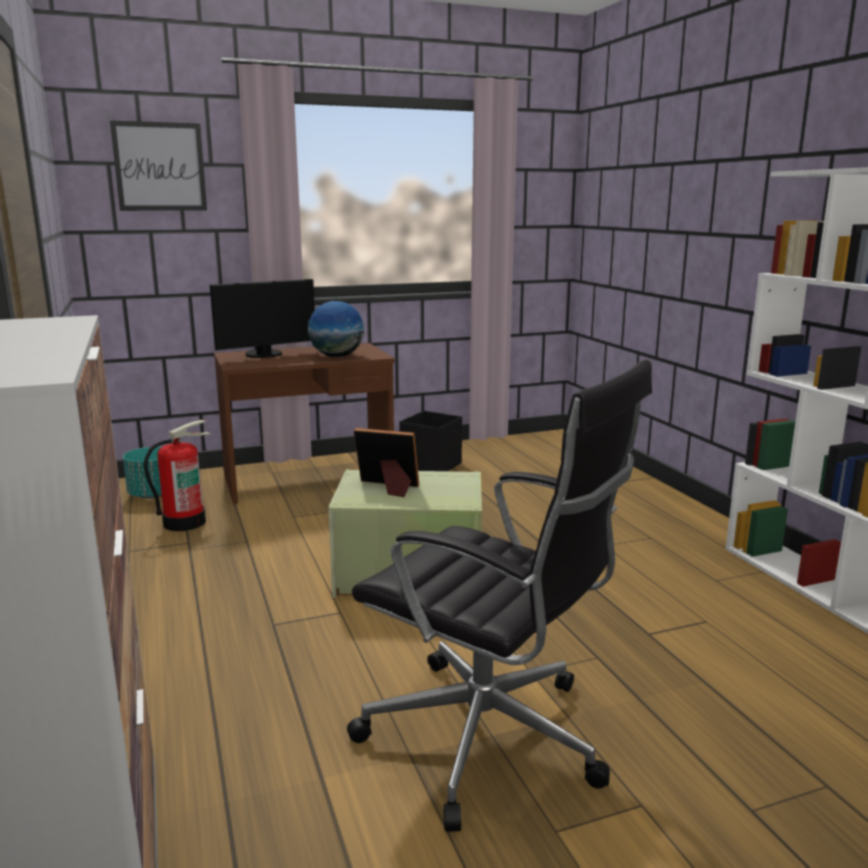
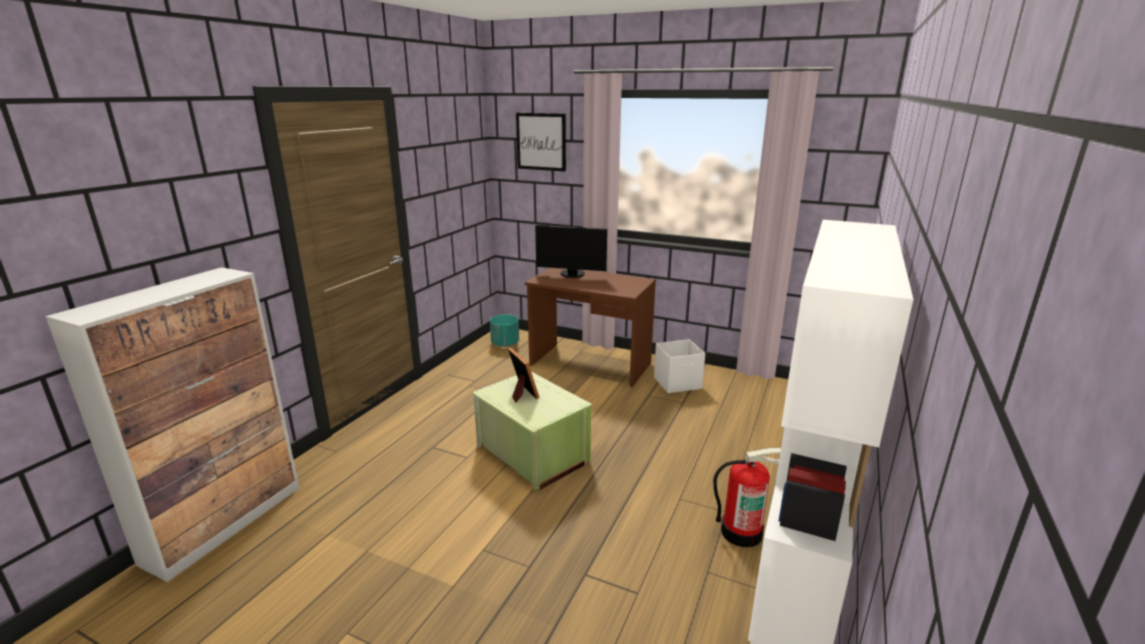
camera: 45 degrees right, 5 degrees up
(184, 522) = (492, 367): fire extinguisher -> fire extinguisher (741, 532)
(337, 356) = (605, 287): globe -> none
(432, 466) = (678, 383): black storage box -> white storage box
(490, 740) = (403, 569): black office chair -> none

